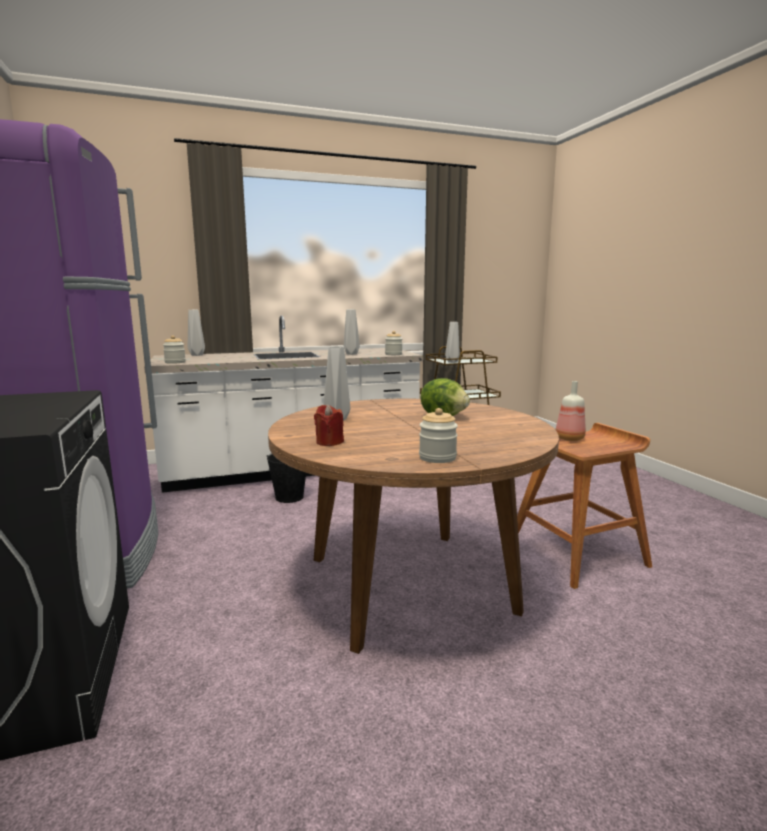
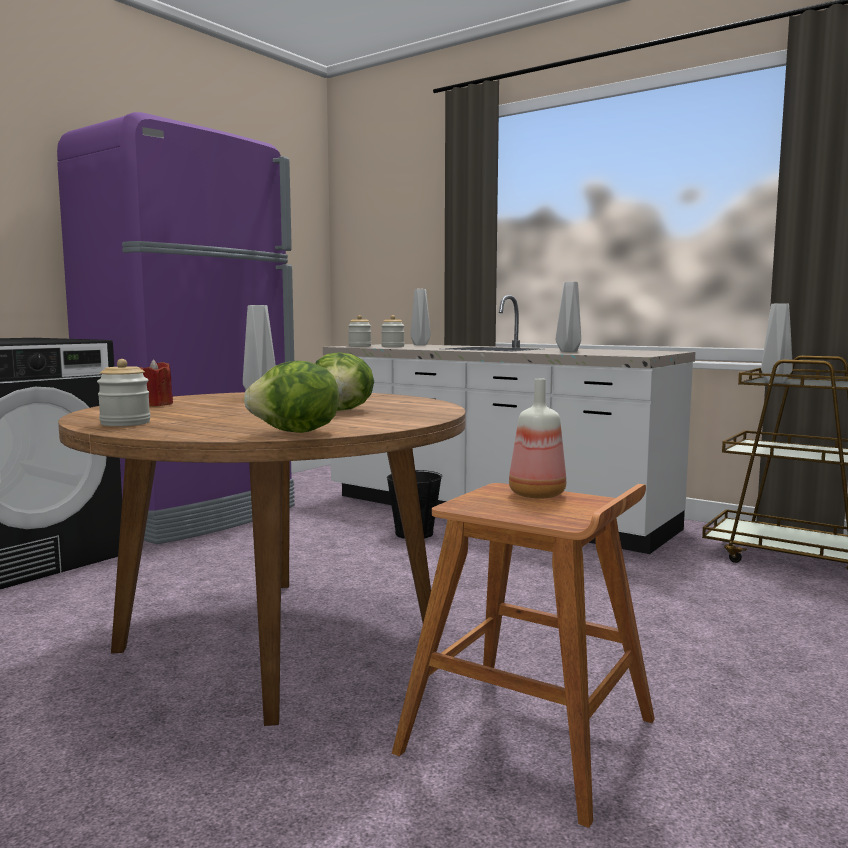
camera: 55 degrees right, 5 degrees down
(393, 354) = (615, 354): jar -> jar (392, 346)
(534, 434) = (296, 433): none -> lettuce

